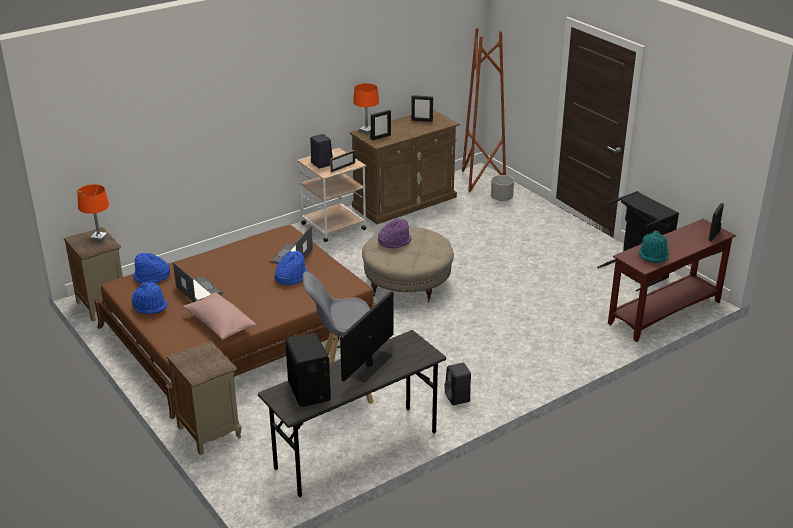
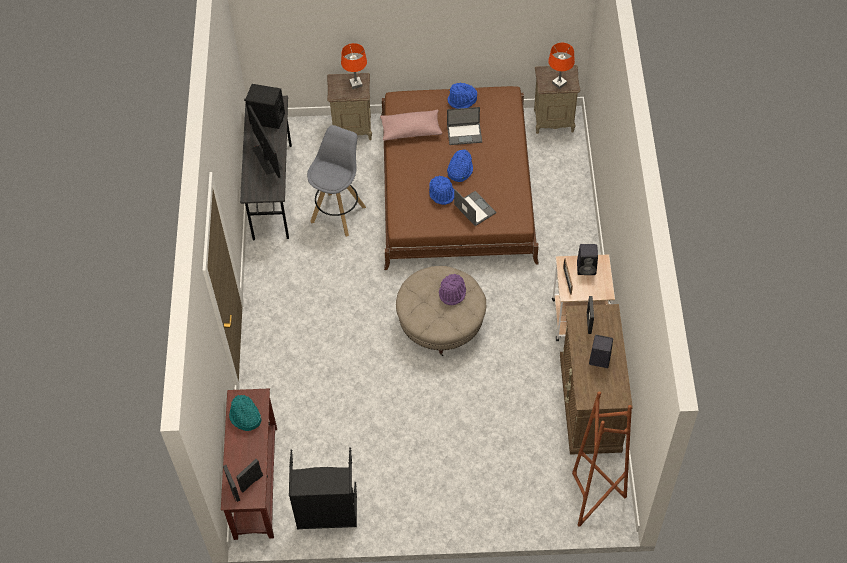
camera: 125 degrees right, 25 degrees up
(152, 277) = (503, 113): blue hat -> blue hat (459, 170)
(366, 131) = (611, 318): orange table lamp -> orange table lamp (356, 84)
(422, 120) = (607, 380): picture frame -> picture frame (251, 483)
(458, 398) = (275, 272): black speaker -> black speaker (599, 359)
(501, 198) = (539, 493): grey planter -> none

